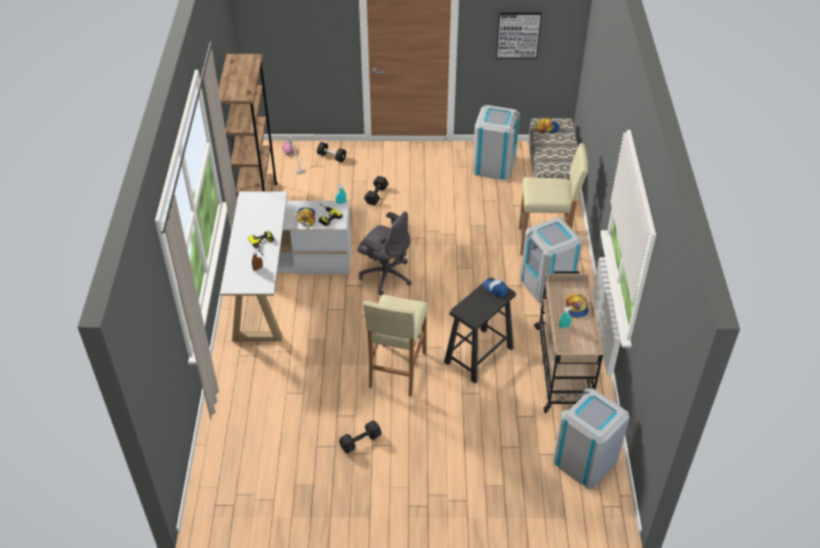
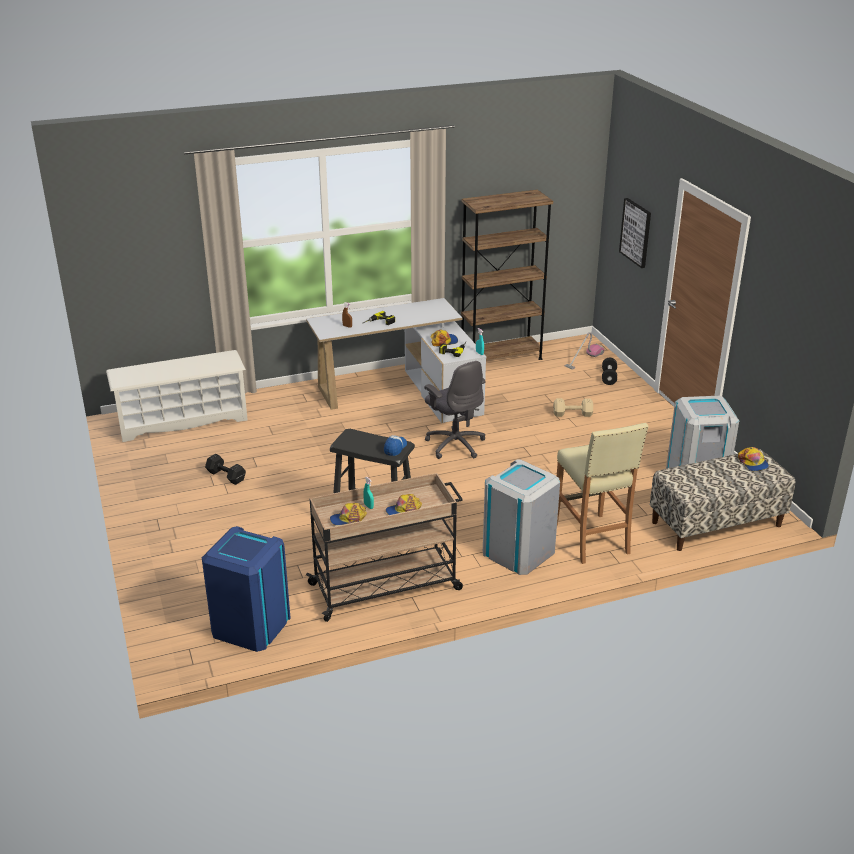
camera: 70 degrees right, 15 degrees down
(236, 460) = (183, 420): none -> white shoe rack
(377, 195) = (573, 414): black dumbbell -> beige dumbbell
(386, 275) = (455, 444): grey office chair -> grey office chair turned 45 degrees counterclockwise
(397, 370) = (325, 477): beige stool -> none
(518, 35) = (783, 327): picture -> picture (636, 232)
(578, 341) = (348, 519): none -> cap
(585, 460) = (251, 625): grey trash can -> blue trash can

